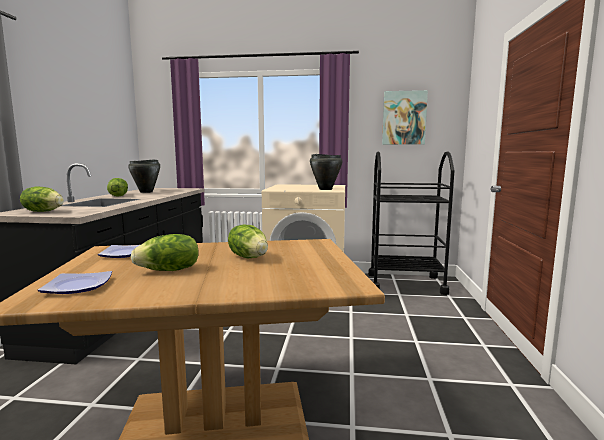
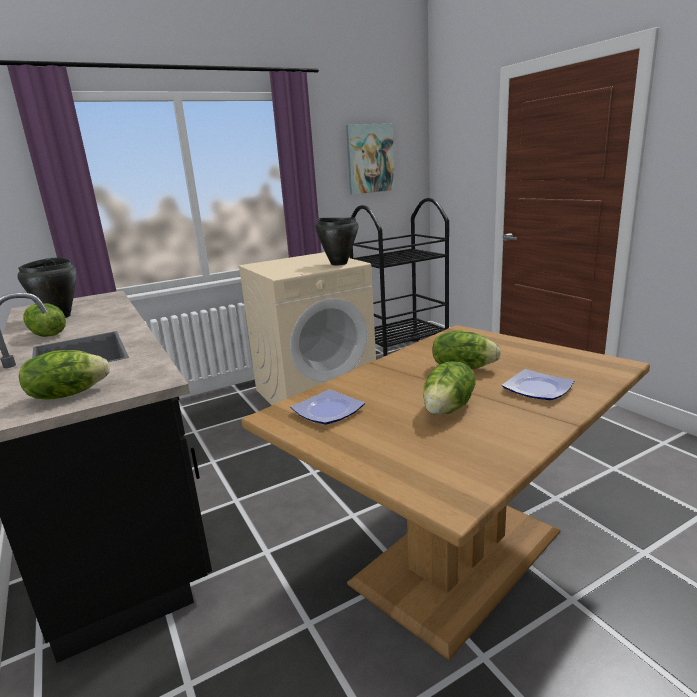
camera: 35 degrees left, 10 degrees up
(79, 286) = (432, 461): plate -> plate (537, 388)

